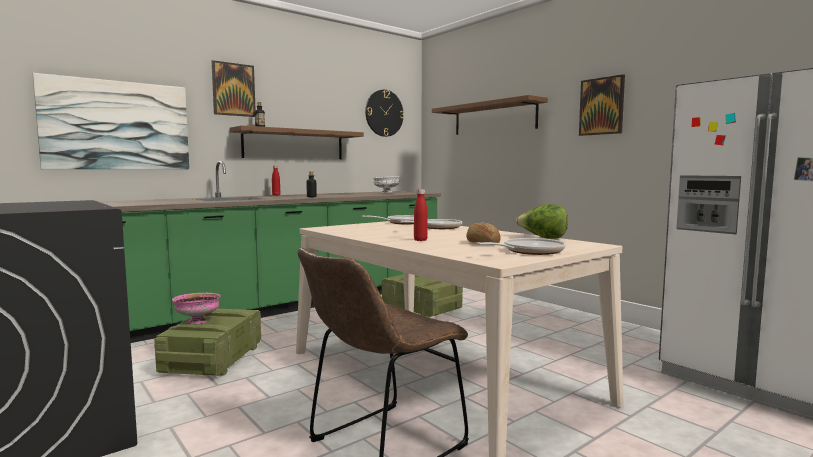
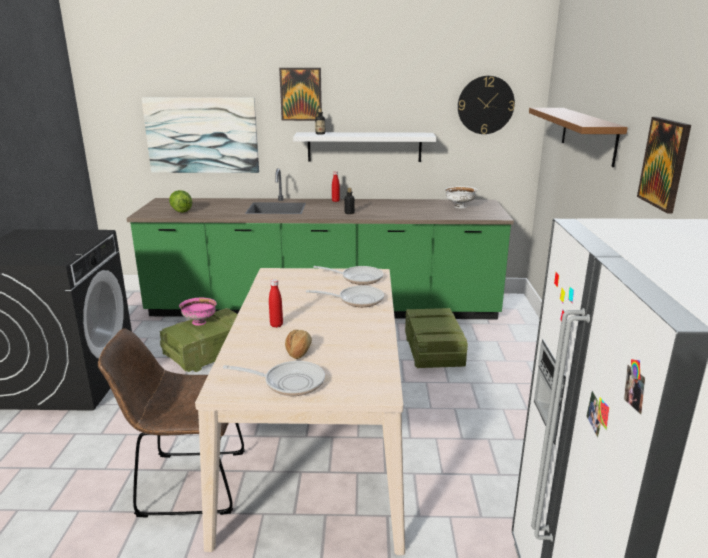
camera: 40 degrees right, 15 degrees up
(294, 144) = (364, 147): brown shelf -> white shelf
(543, 238) = (379, 359): lettuce -> lettuce (181, 211)

